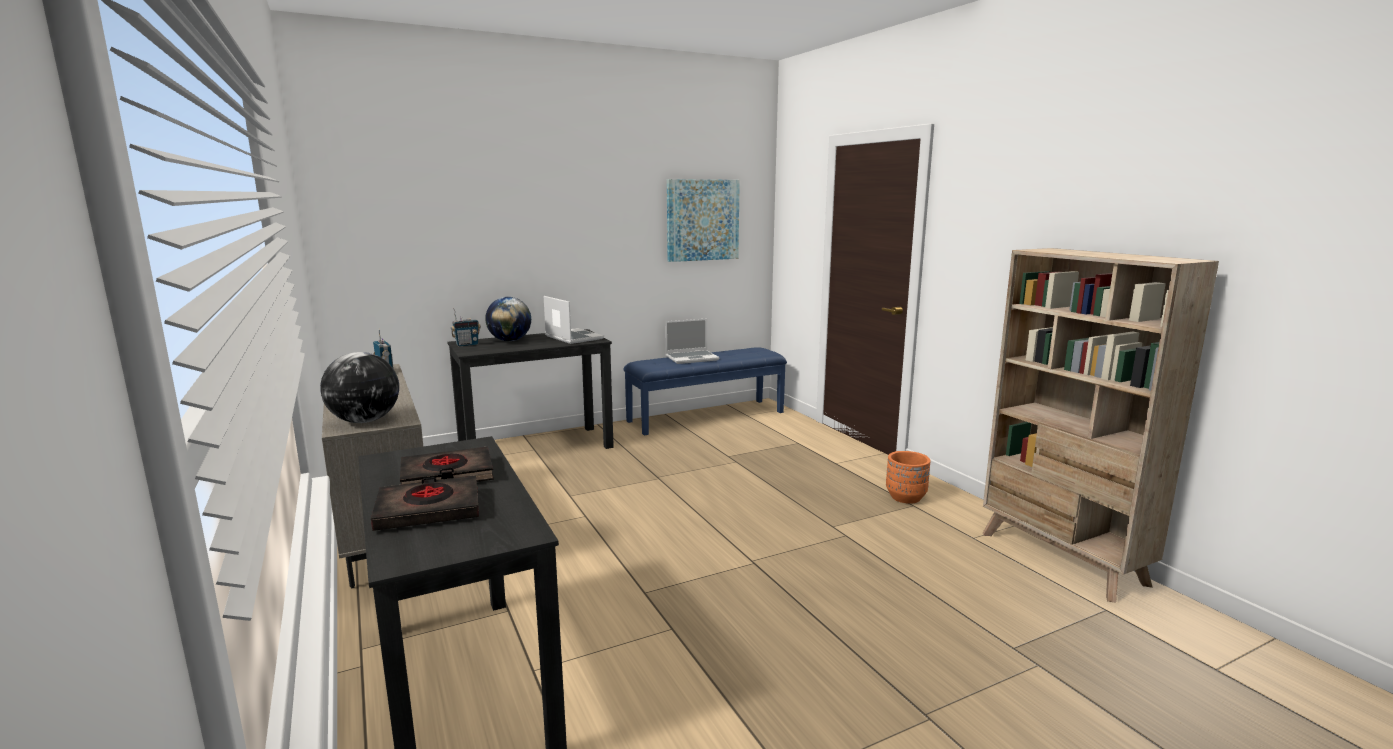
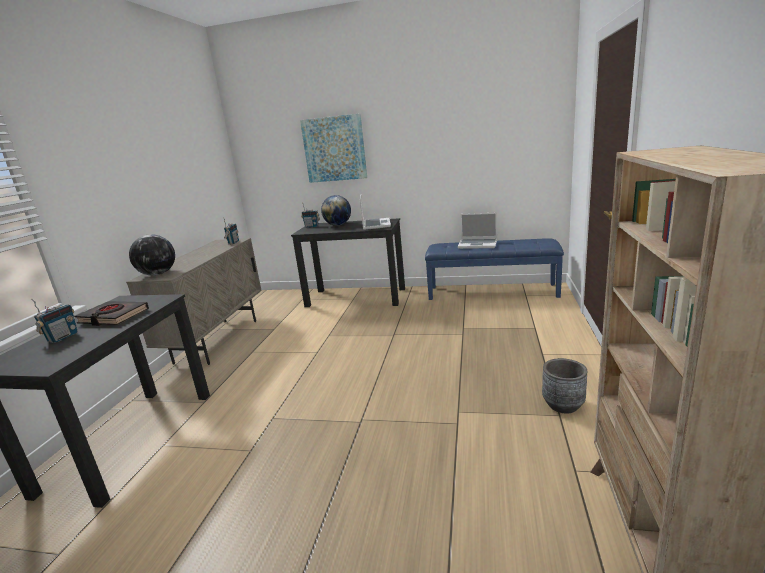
camera: 40 degrees right, 5 degrees up
(429, 510) = (62, 337): black book -> radio
(702, 220) = (497, 129): picture -> picture (334, 149)
(905, 497) = (563, 405): orange planter -> grey planter

